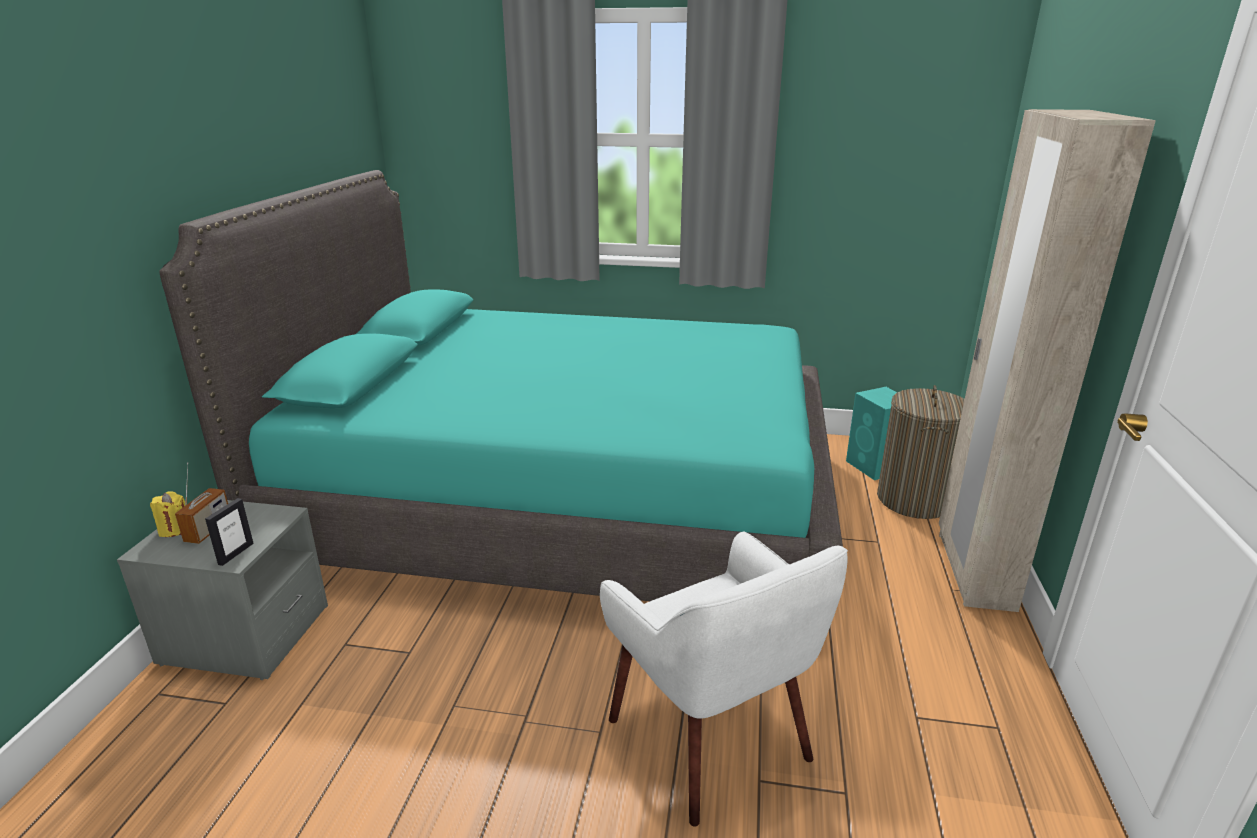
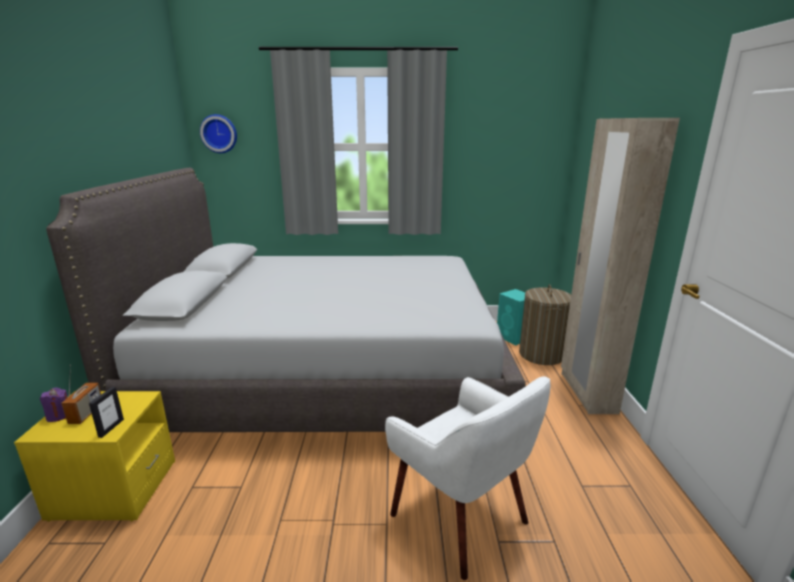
camera: 10 degrees left, 5 degrees down
(174, 529) = (59, 415): yellow candle -> purple candle
(245, 635) = (114, 489): grey nightstand -> yellow nightstand
(425, 115) = (219, 134): none -> wall clock
(566, 503) = (330, 376): turquoise bed -> grey bed

